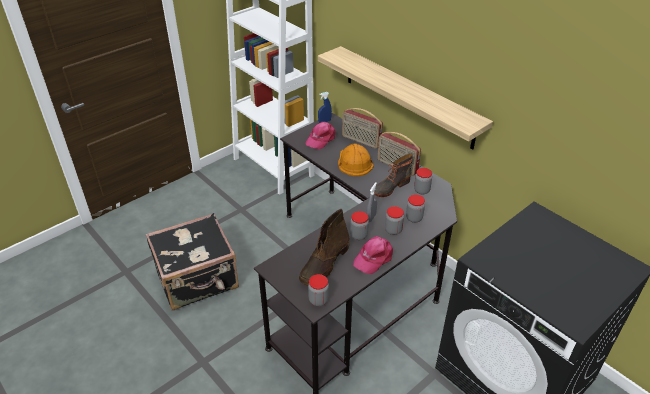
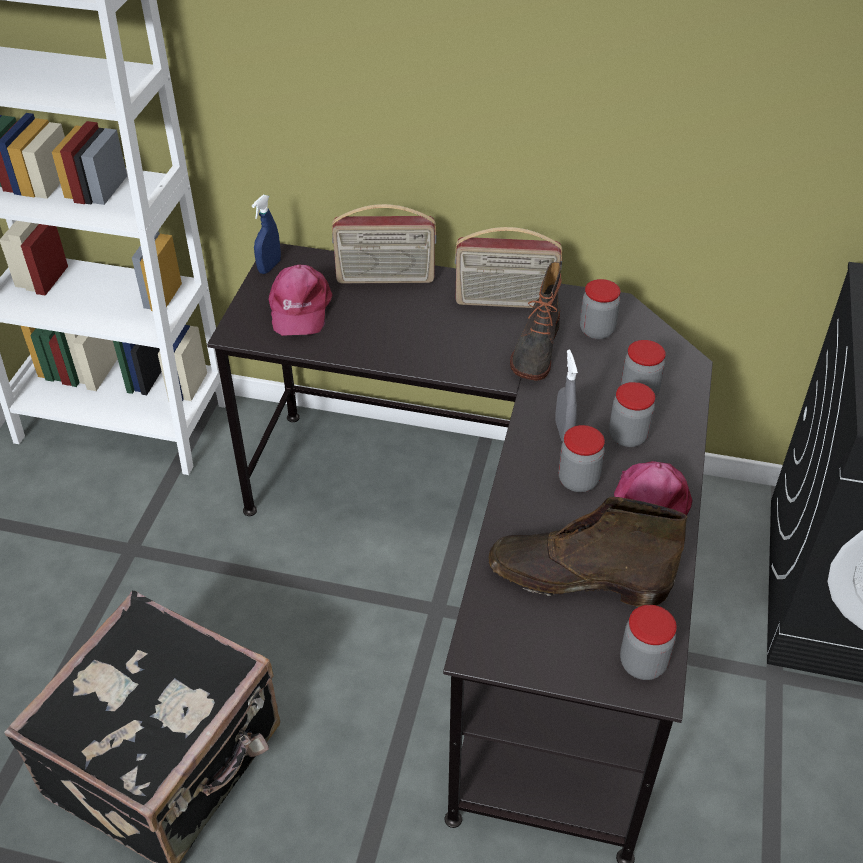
camera: 35 degrees left, 5 degrees up
(324, 264) = (576, 577): brown boot -> brown boot turned 105 degrees clockwise
(354, 162) = (417, 329): orange hard hat -> none
(407, 96) = (487, 139): shelf -> none

